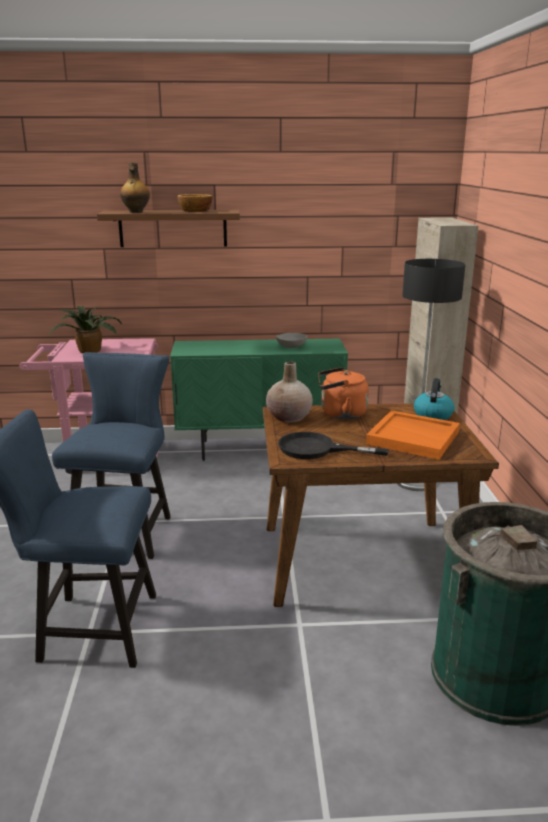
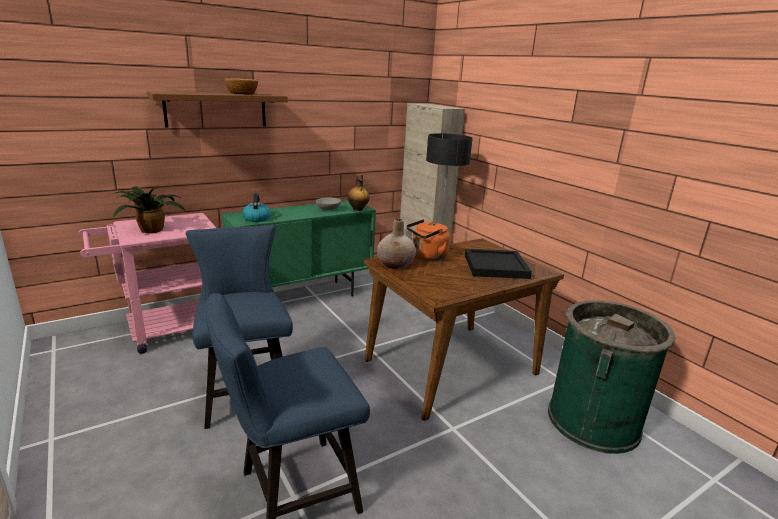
camera: 30 degrees left, 0 degrees up
(136, 212) = (188, 93): bottle -> bottle (358, 209)
(317, 449) = (447, 286): black frying pan -> none
(414, 437) = (496, 266): orange tray -> black tray
(432, 414) = (485, 248): kettle -> kettle (256, 218)

